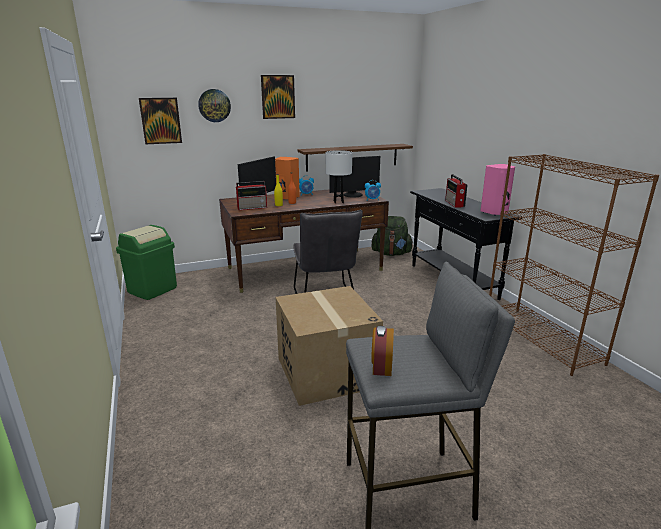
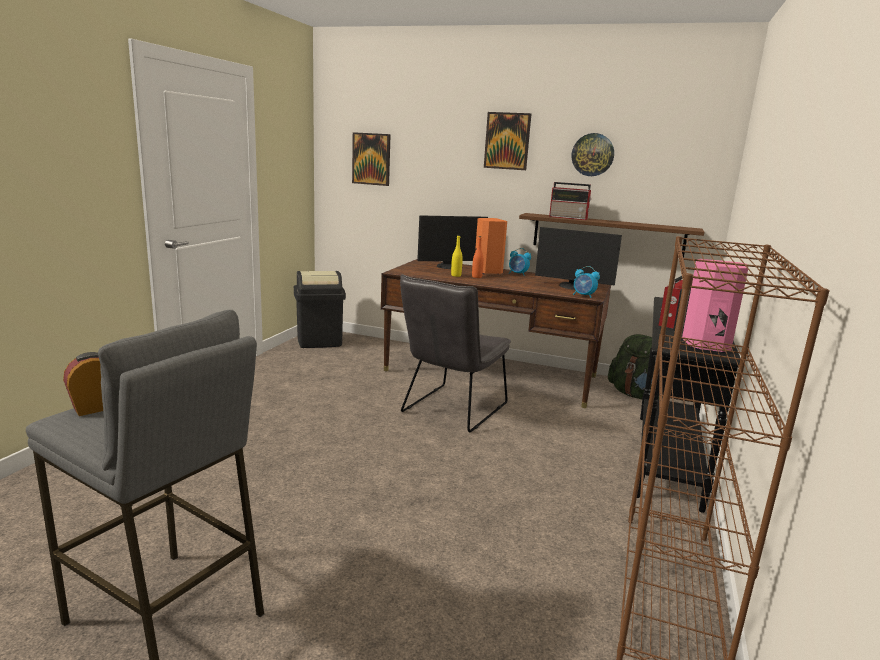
camera: 40 degrees right, 5 degrees down
(152, 289) = (319, 341): green trash can -> black trash can
(214, 105) = (429, 146): wall clock -> wall clock (592, 154)
(253, 207) = (424, 271): radio -> radio (569, 218)
(326, 372) = (317, 472): cardboard box -> none
(338, 202) = (532, 288): white table lamp -> none

